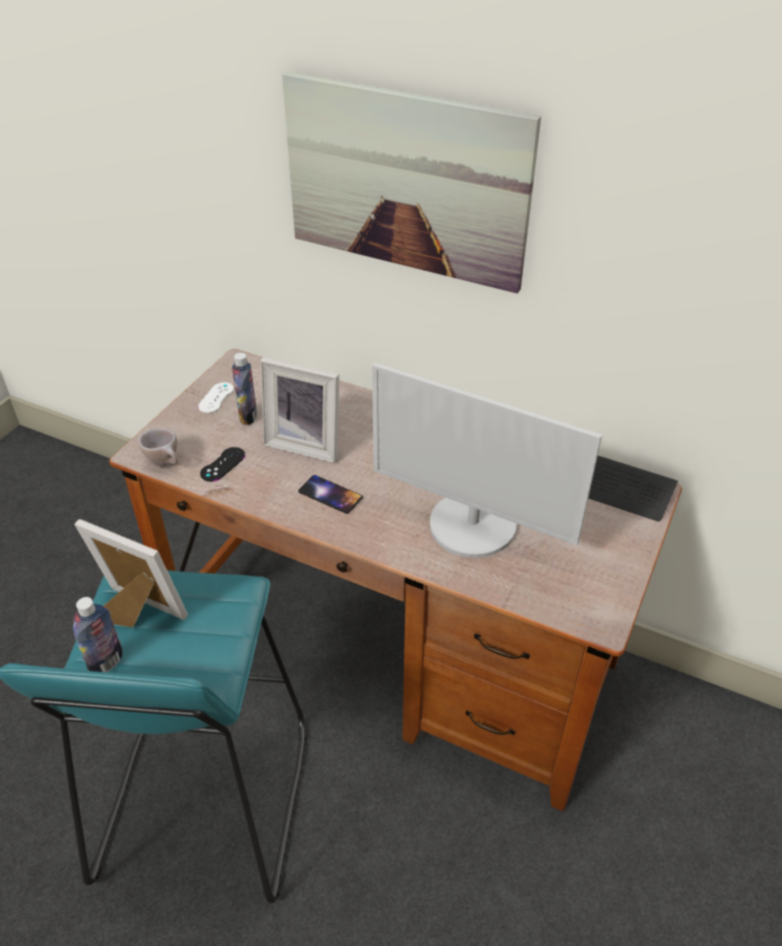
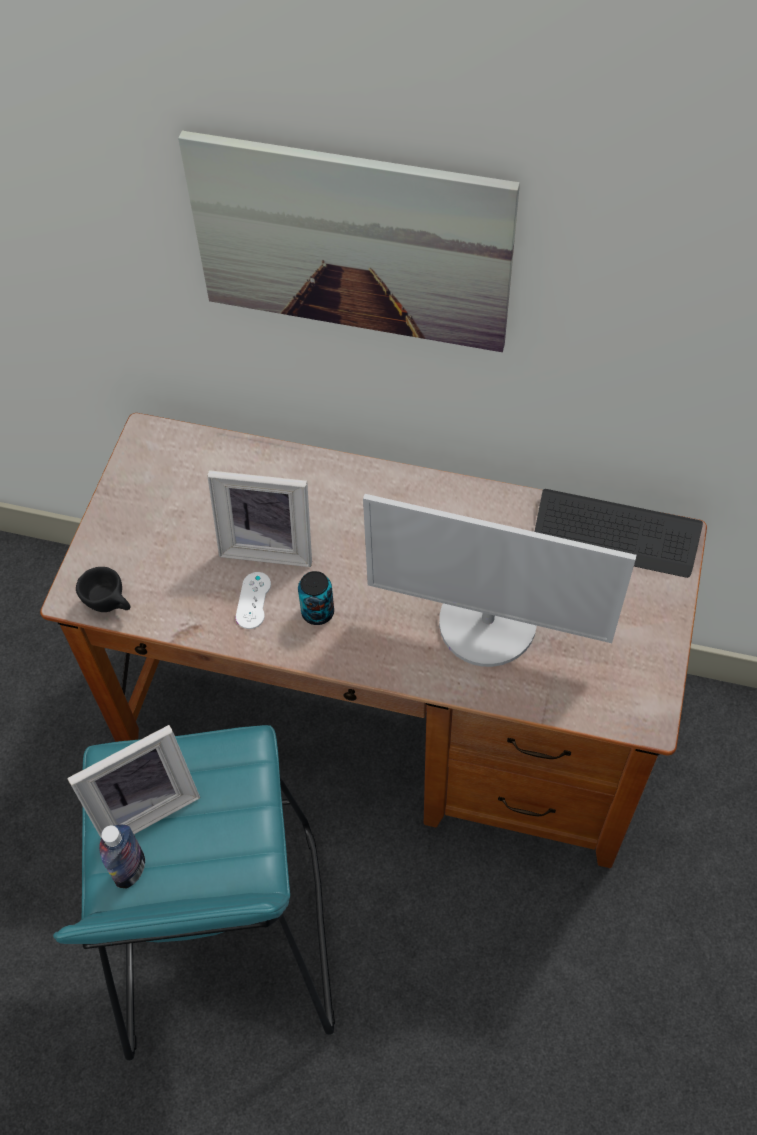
camera: 10 degrees left, 15 degrees up
(138, 614) = (144, 804): picture frame -> picture frame turned 135 degrees clockwise
(166, 463) = (111, 605): beige cup -> black cup
(216, 398) = (138, 496): white game controller -> white game controller (253, 600)
(222, 464) = (179, 594): black game controller -> none
(248, 416) = (187, 517): bottle -> none
(330, 494) = (317, 612): phone -> can

